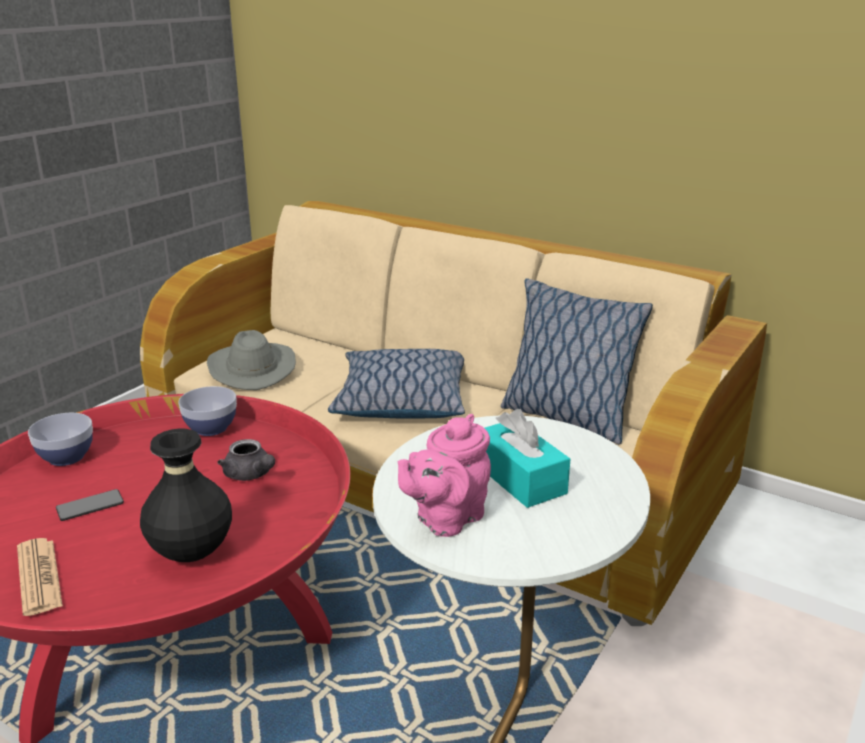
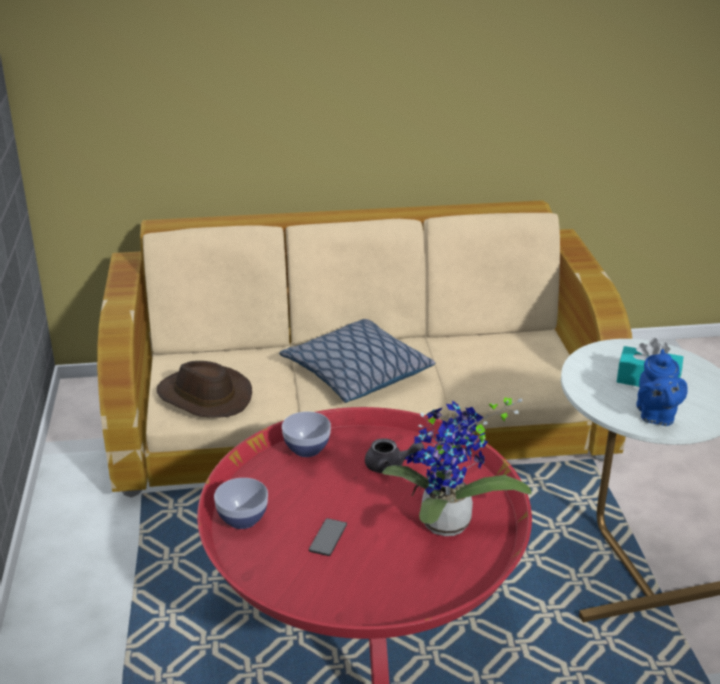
camera: 40 degrees left, 5 degrees up
(39, 577) = (389, 589): newspaper -> none
(191, 554) = (447, 527): black vase -> potted plant
(251, 369) = (203, 397): grey hat -> brown hat
(446, 519) = (655, 416): pink teapot -> blue teapot
(565, 417) = (474, 341): pillow -> none

